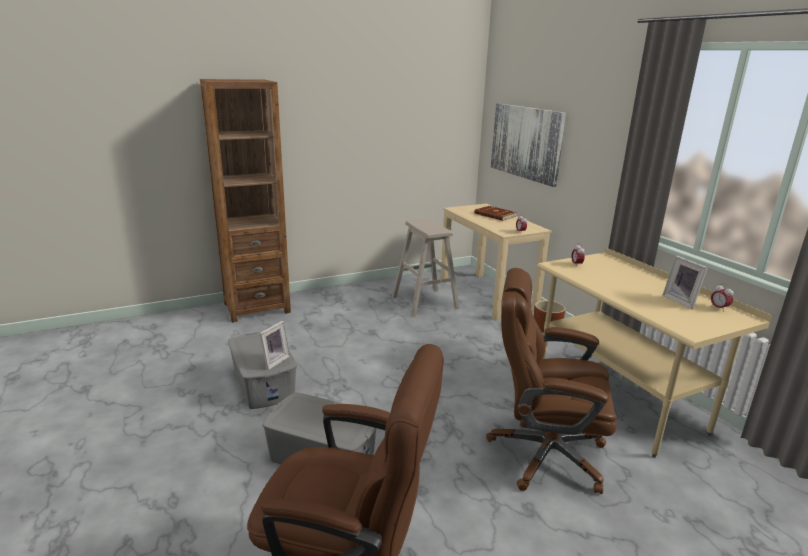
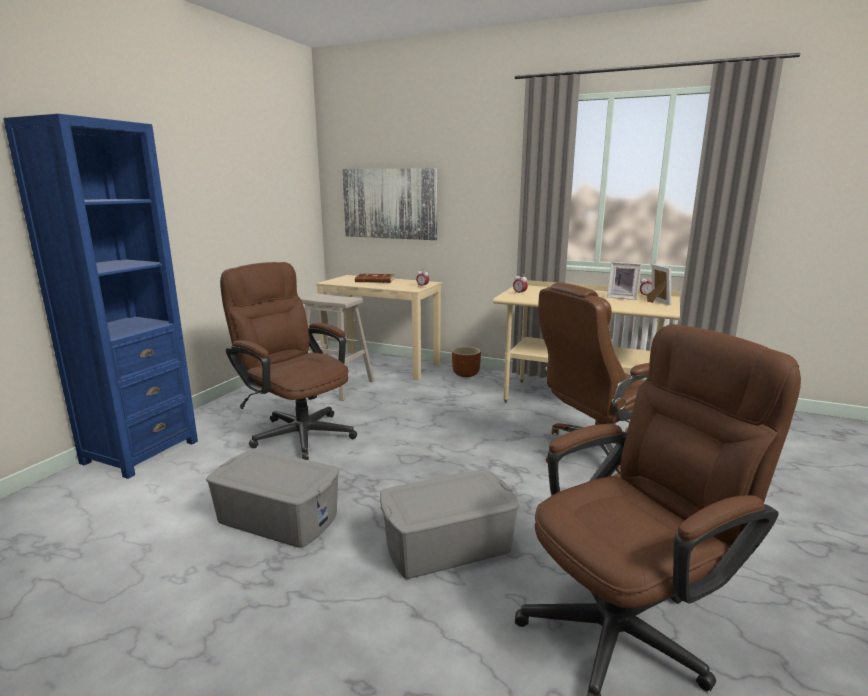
camera: 40 degrees left, 5 degrees down
(257, 307) = (140, 452): brown bookcase -> blue bookcase
(274, 361) = (307, 474): picture frame -> picture frame (656, 302)
(350, 329) = (297, 432): none -> brown office chair

